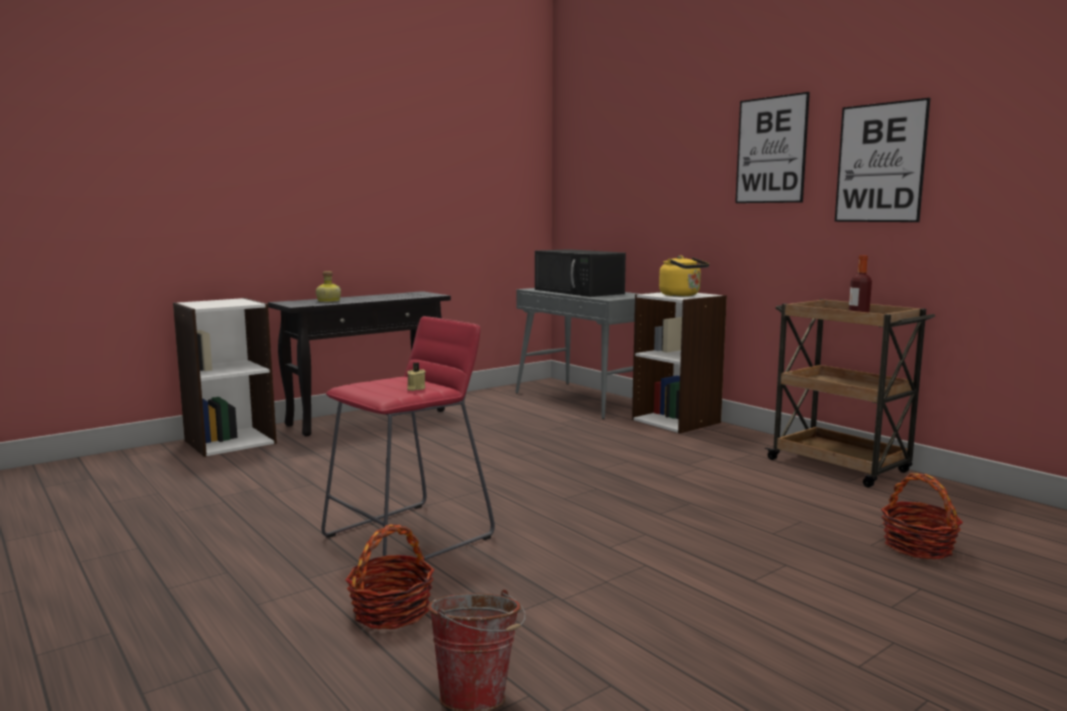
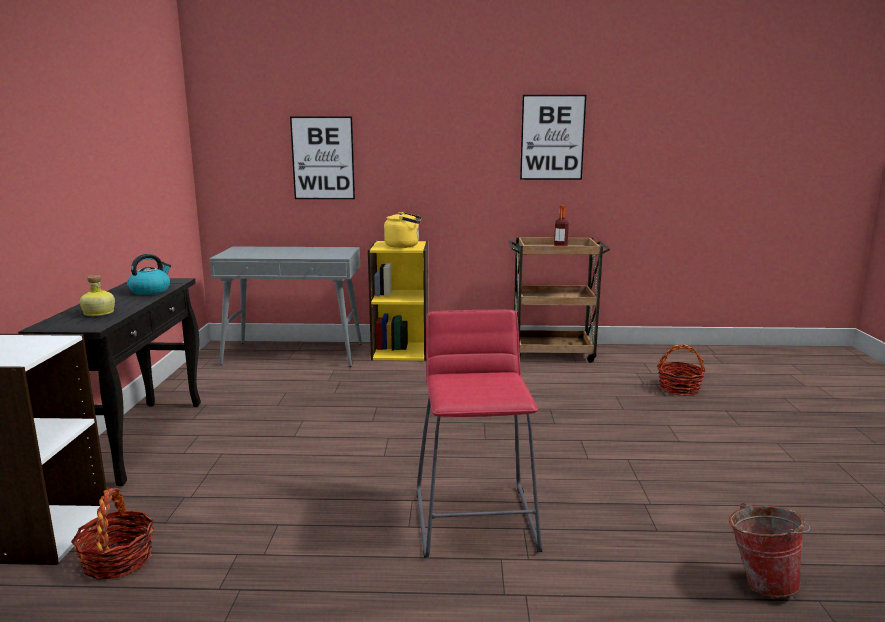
camera: 50 degrees left, 5 degrees up
(391, 611) = (609, 573): basket -> basket (117, 560)
(398, 297) = (150, 291): none -> kettle
(415, 388) = (501, 381): beige candle -> none
(579, 291) = (282, 252): black microwave -> none
(677, 421) = (401, 351): white bookcase -> yellow bookcase
(771, 150) = (461, 122): picture -> picture (323, 158)

